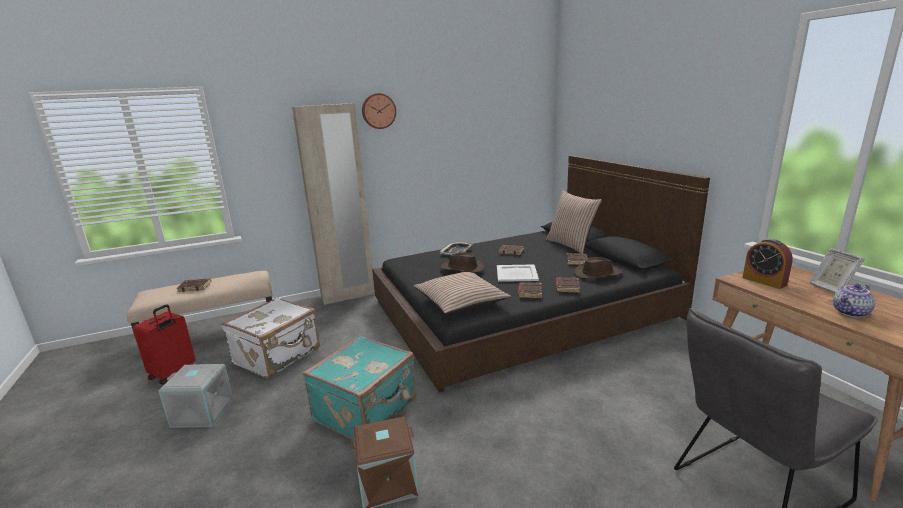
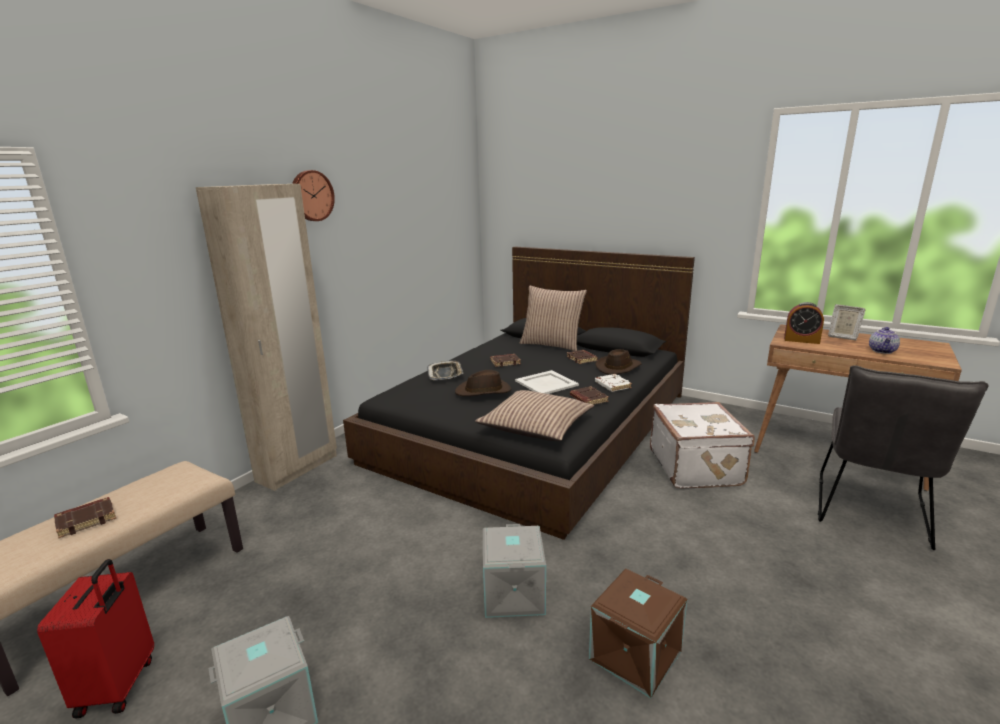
camera: 35 degrees left, 0 degrees up
(278, 356) = (294, 582): white suitcase -> white suitcase (696, 467)
(367, 410) = (512, 593): turquoise suitcase -> grey storage box
(567, 287) = (612, 385): brown book -> white book

